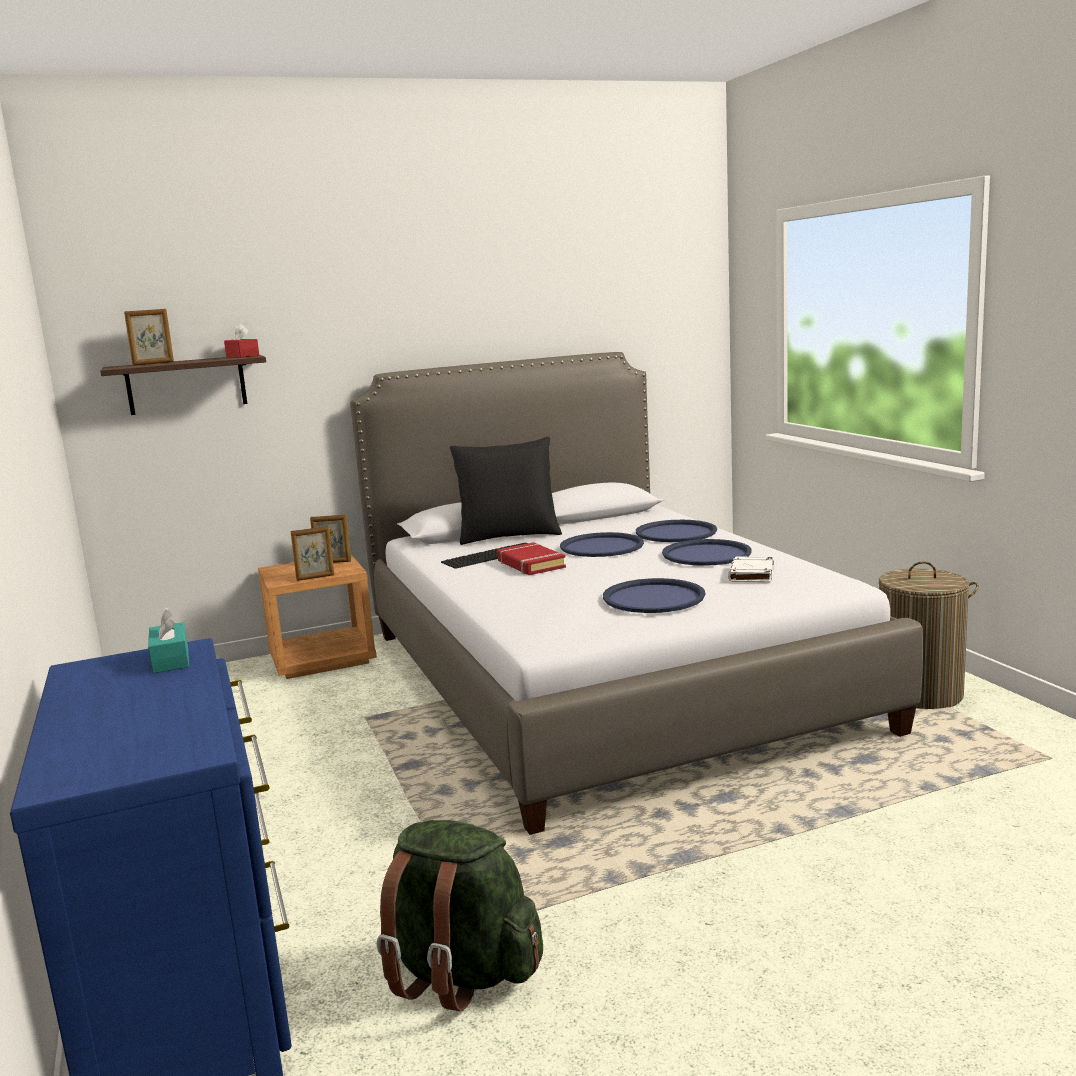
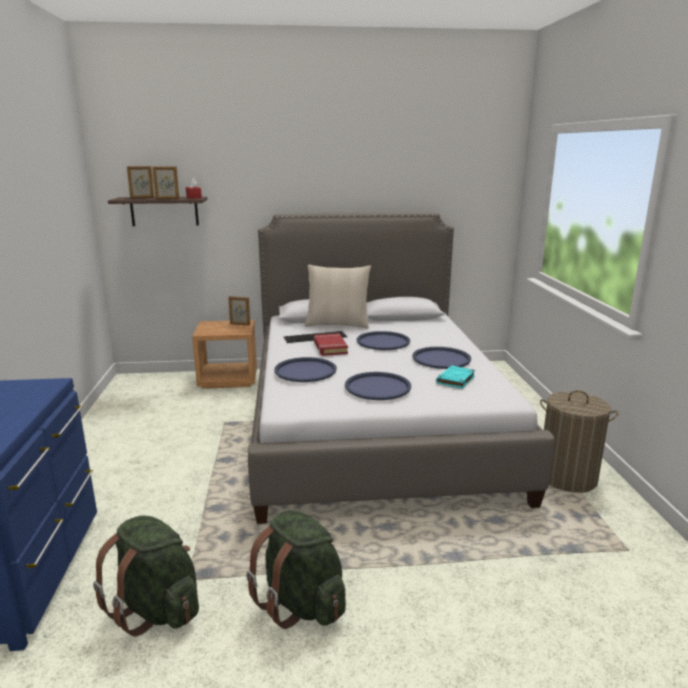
camera: 15 degrees right, 5 degrees up
(170, 660) = (35, 390): turquoise tissue box -> none
(315, 577) = (222, 333): picture frame -> picture frame (167, 199)
(508, 536) = (337, 324): black pillow -> beige pillow
(673, 914) = (301, 603): none -> green backpack
(676, 532) = (437, 338): blue tray -> blue tray (305, 370)
(751, 574) = (455, 380): white book -> turquoise book

